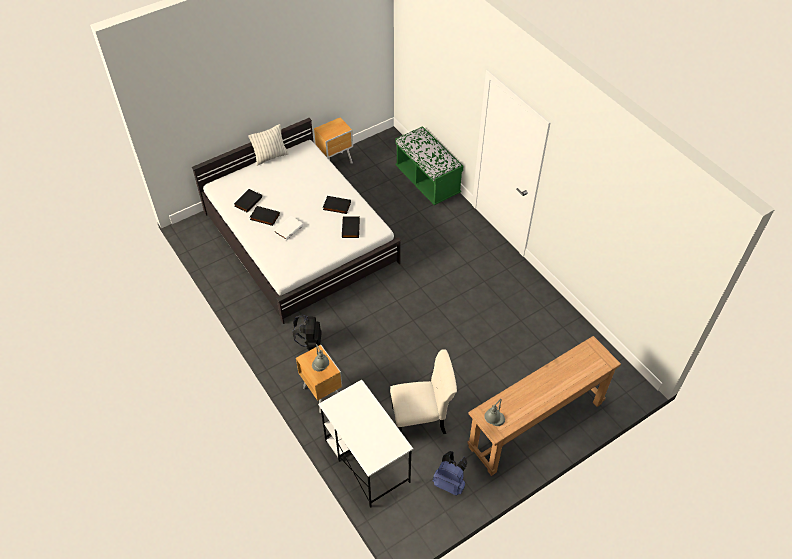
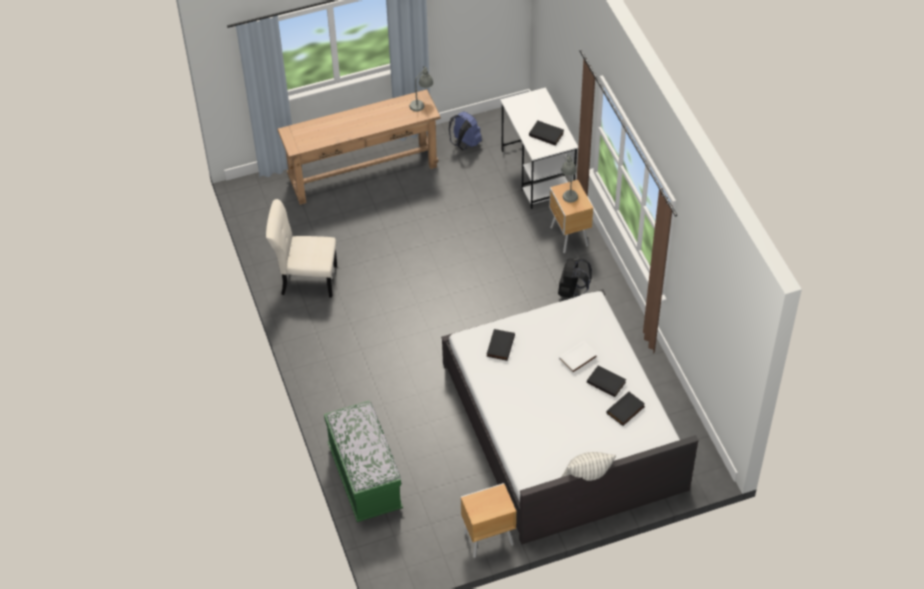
camera: 165 degrees left, 0 degrees up
(336, 206) = (511, 380): black book -> black book (547, 134)
(421, 420) = (474, 196): beige chair -> beige chair (306, 279)

